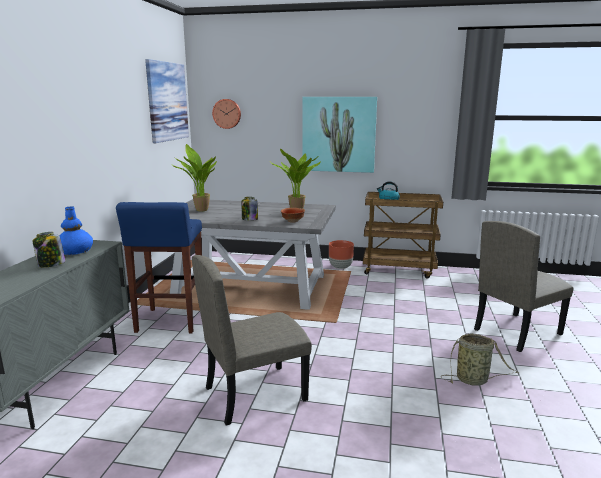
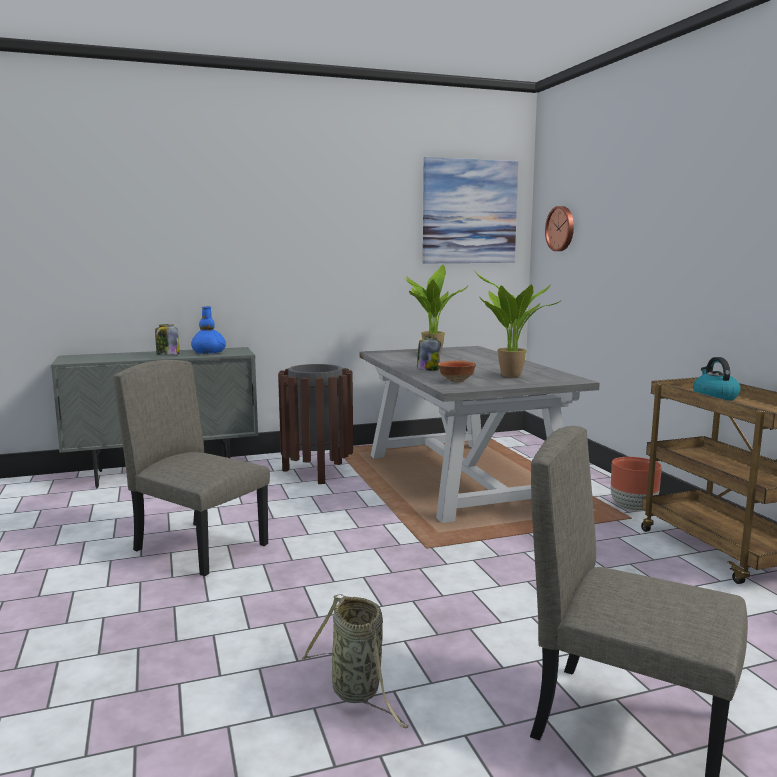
camera: 60 degrees right, 5 degrees down
(170, 321) = (317, 472): blue stool -> brown trash can
(338, 134) = (681, 261): picture -> none

